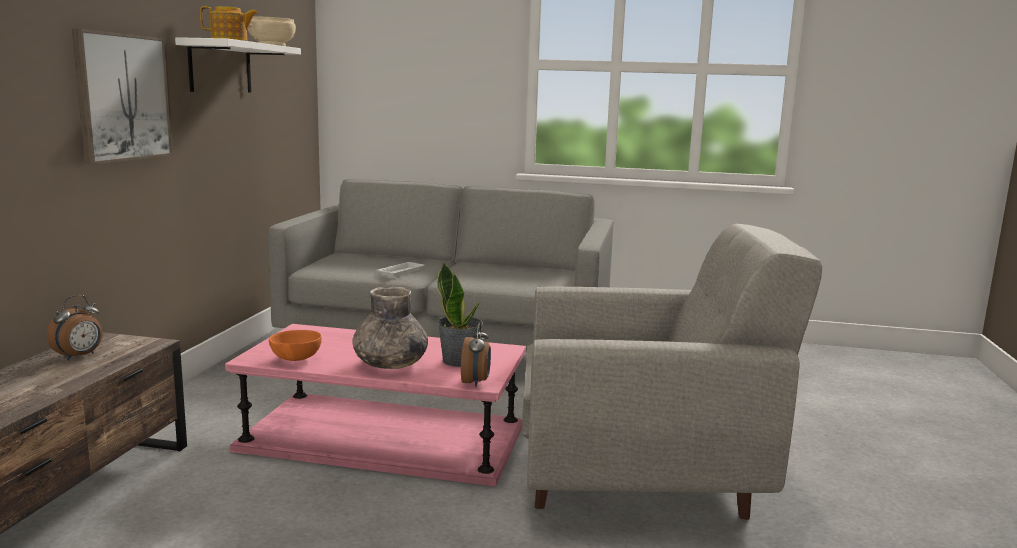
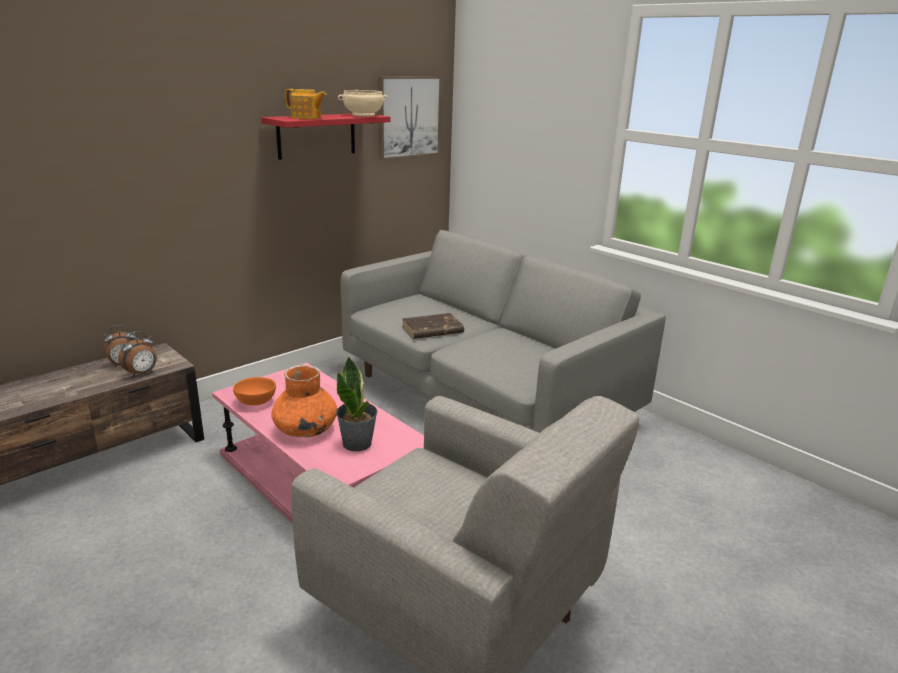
camera: 35 degrees right, 10 degrees up
(123, 97) = (201, 171): picture -> picture (408, 117)
(220, 67) = (316, 135): white shelf -> red shelf
(390, 364) = (305, 429): grey vase -> orange vase
(401, 272) = (432, 330): white tray -> brown book
(476, 382) = (333, 473): alarm clock -> alarm clock (142, 373)

